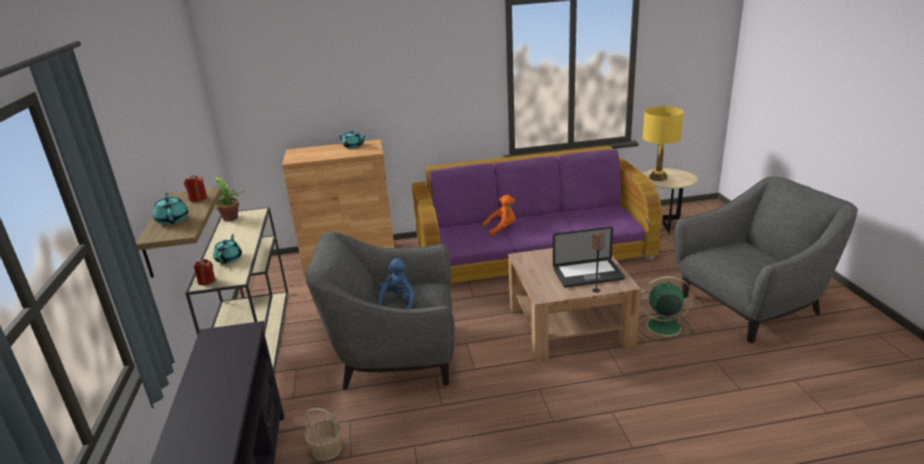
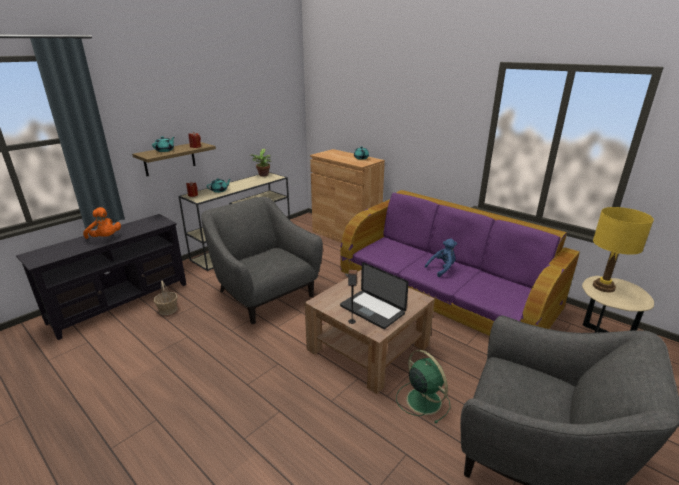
camera: 50 degrees right, 0 degrees up
(398, 303) = (263, 257): blue plush toy -> blue plush toy (442, 269)
(501, 228) = (416, 258): orange plush toy -> orange plush toy (105, 238)

